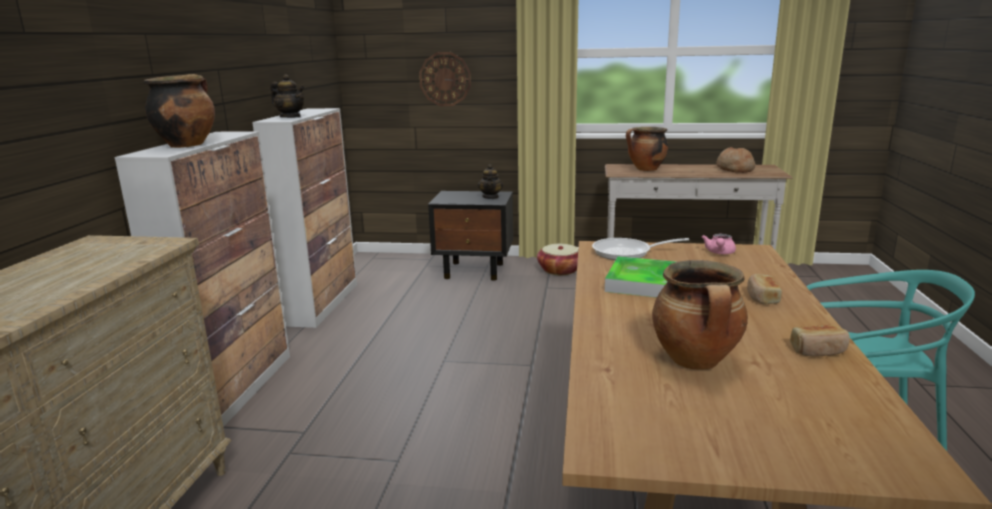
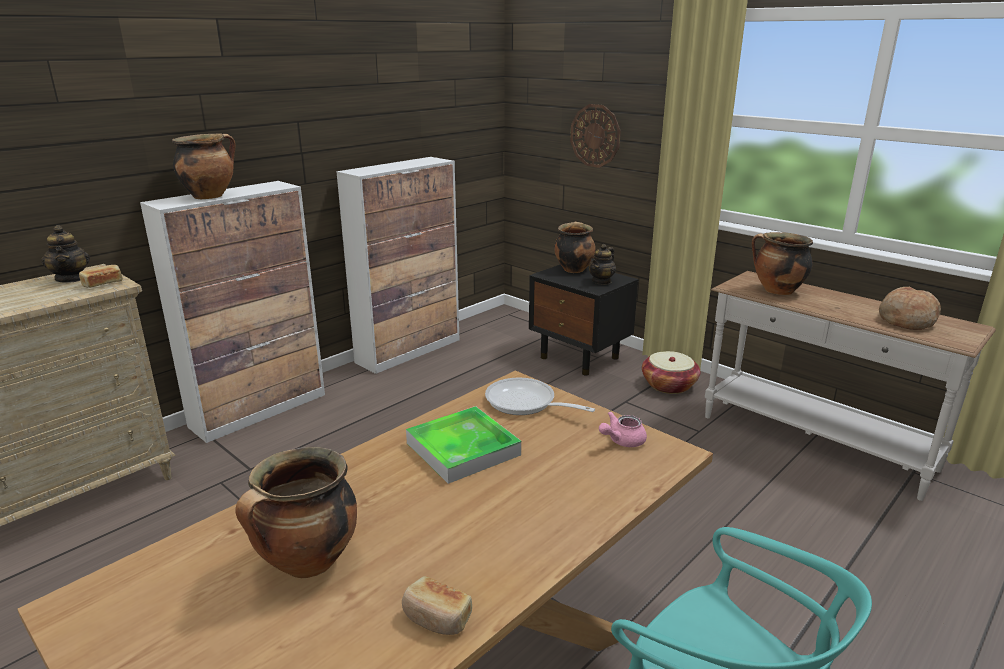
camera: 35 degrees right, 5 degrees up
(290, 117) = (376, 169): teapot -> teapot (71, 279)
(455, 194) = (573, 269): none -> cooking pot
(762, 297) = (533, 521): bread -> bread (103, 284)

